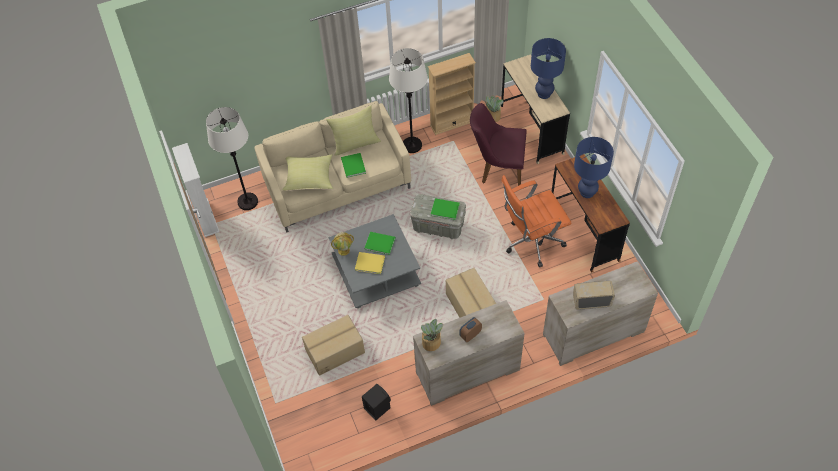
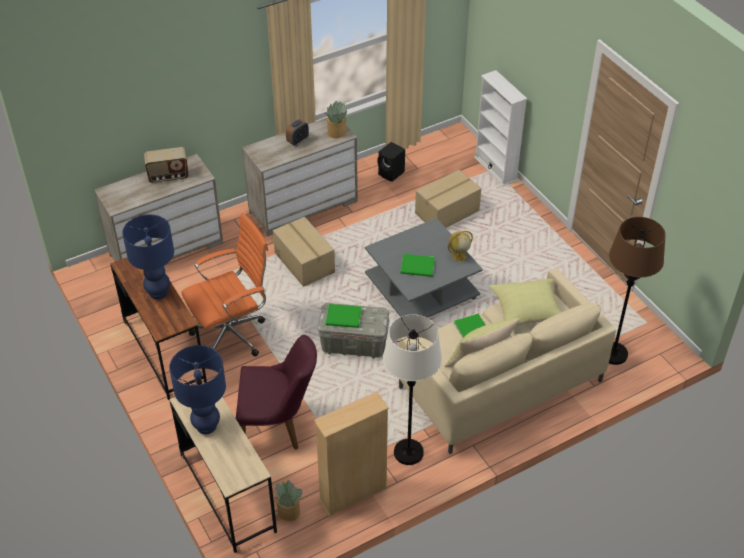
camera: 170 degrees right, 10 degrees down
(206, 217) = (658, 330): white bookcase -> white bookcase (495, 169)
(248, 201) = (613, 354): white floor lamp -> brown floor lamp
(369, 262) = (425, 246): yellow book -> none

